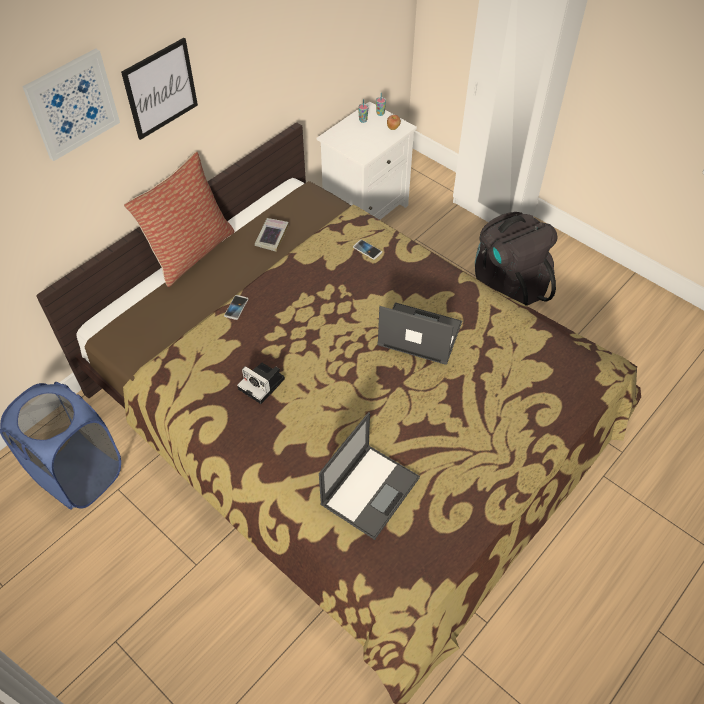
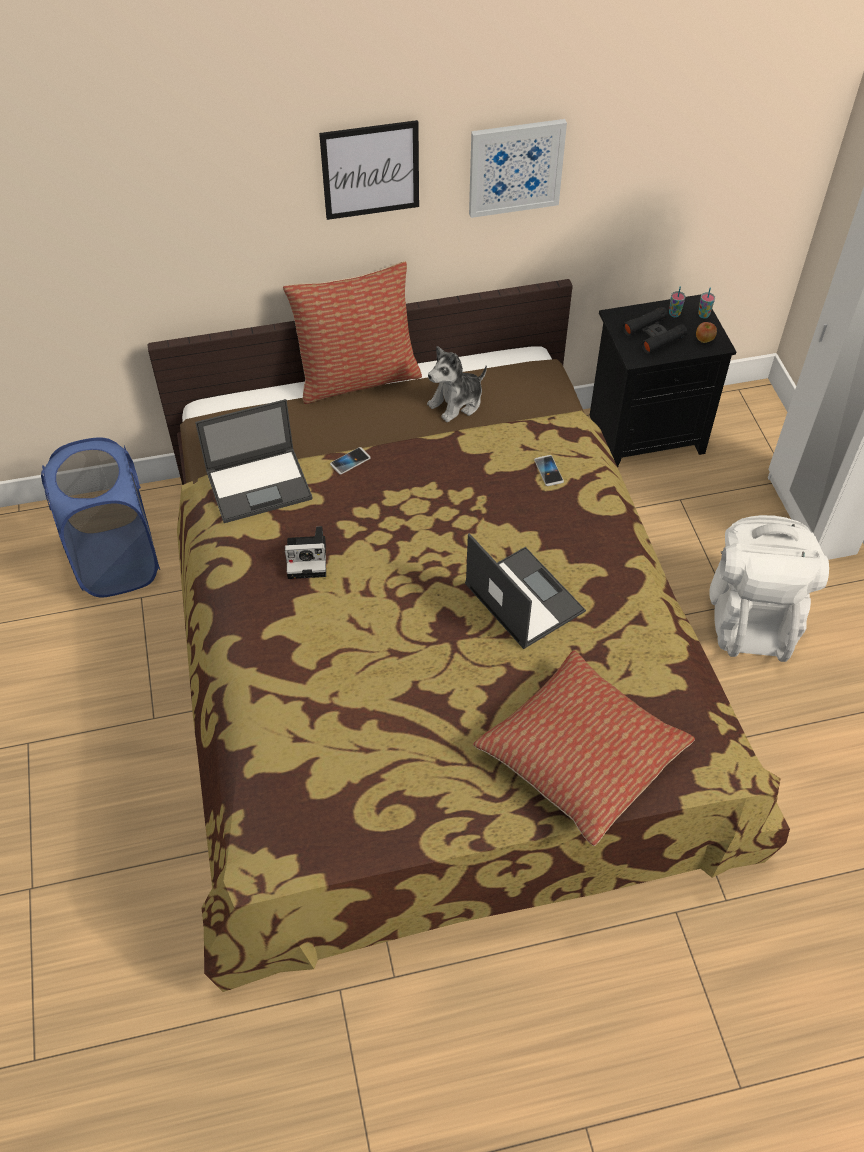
camera: 35 degrees right, 0 degrees up
(72, 104) = (246, 149): picture -> picture (515, 167)
(263, 384) = (309, 558): camera -> camera turned 75 degrees counterclockwise
(272, 236) = (456, 403): book -> plush toy
(362, 138) = (653, 335): none -> black binoculars
(365, 209) = (646, 433): white nightstand -> black nightstand
(370, 490) = (322, 732): laptop -> laptop (260, 484)
(507, 286) = (751, 617): black backpack -> white backpack
(531, 408) = (580, 755): none -> pillow

